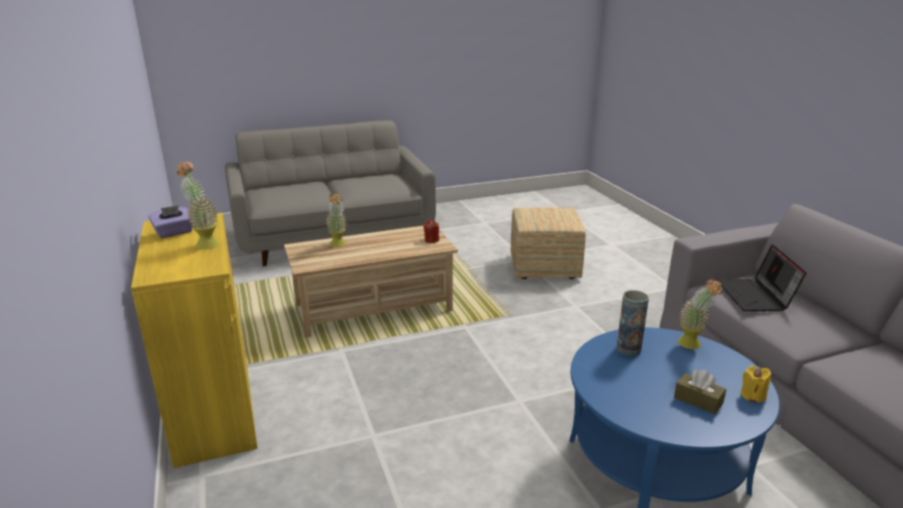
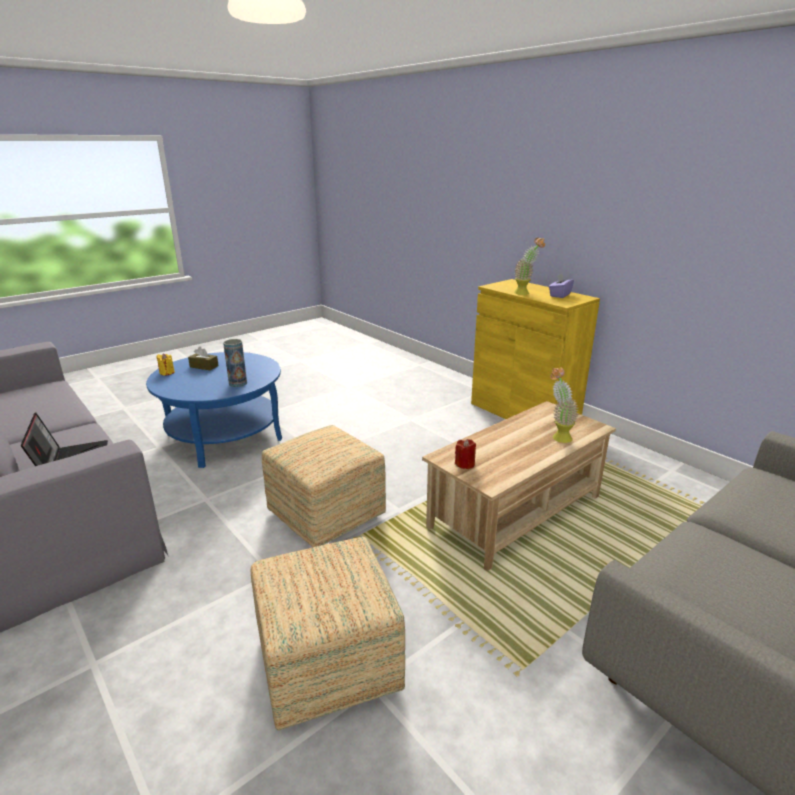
camera: 160 degrees right, 0 degrees up
(528, 334) = (327, 515): none -> ottoman
(693, 346) = (187, 391): potted plant -> none

